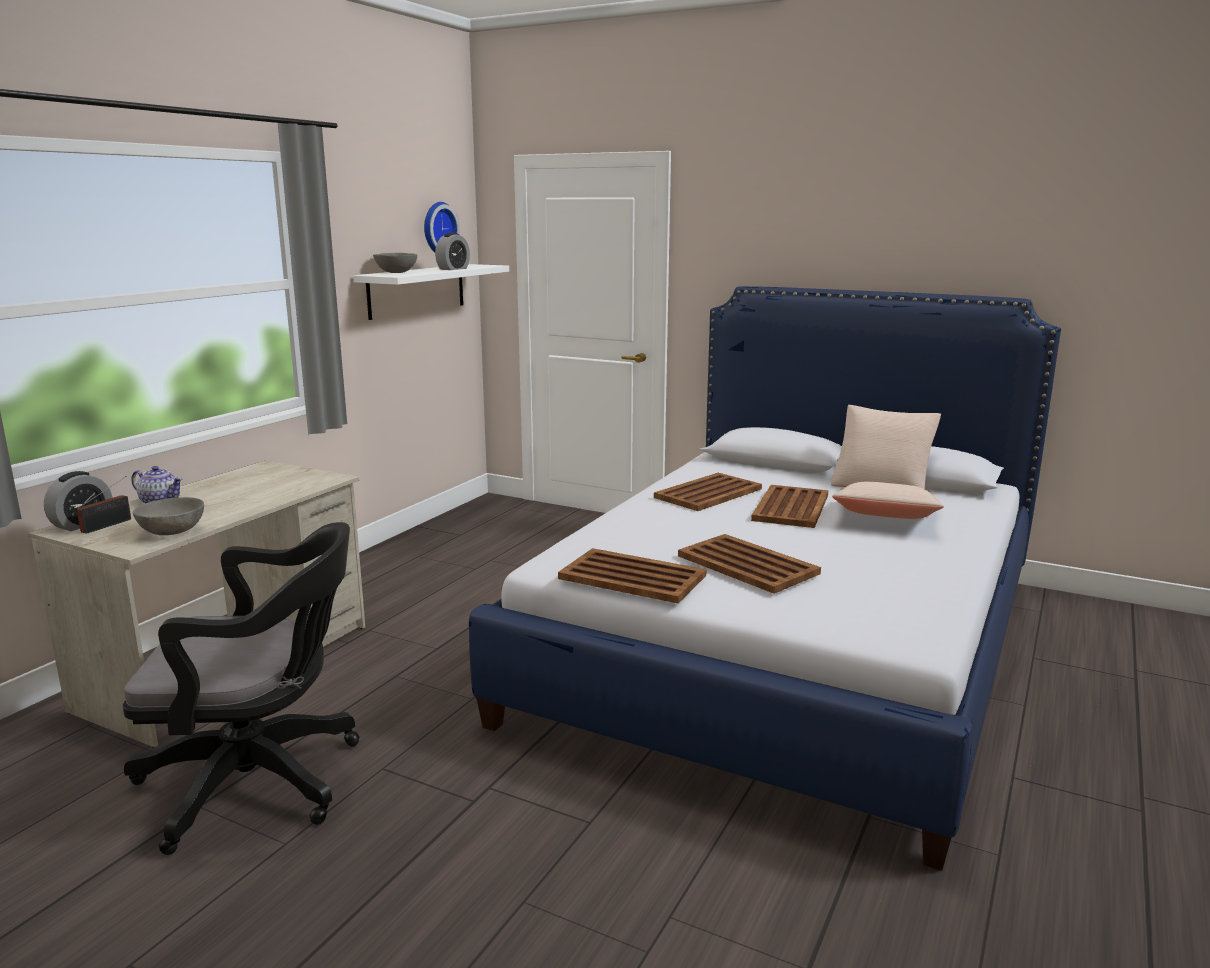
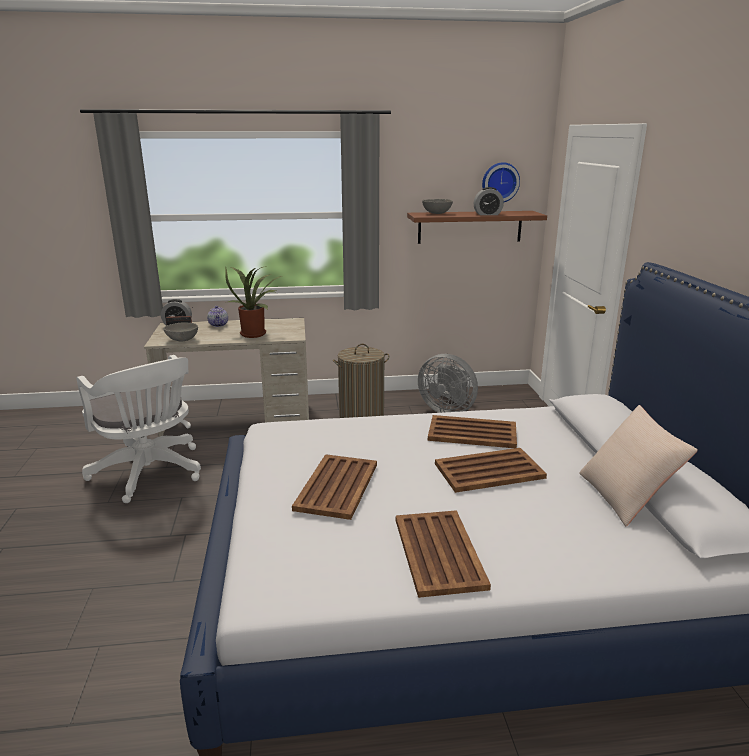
camera: 55 degrees right, 5 degrees up
(262, 782) = (150, 474): black office chair -> white office chair
(265, 492) = (256, 334): none -> potted plant
(390, 587) = (361, 416): none -> laundry basket
(417, 290) = (470, 227): white shelf -> brown shelf
(468, 543) = (447, 410): none -> grey fan
(631, 577) = (272, 455): brown tray -> brown tray (439, 551)
(886, 520) = (529, 520): beige pillow -> none

